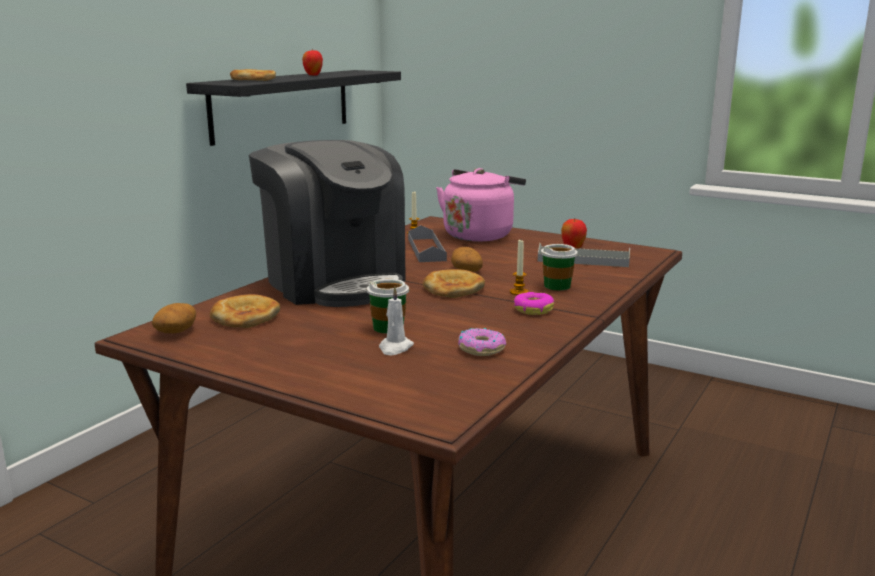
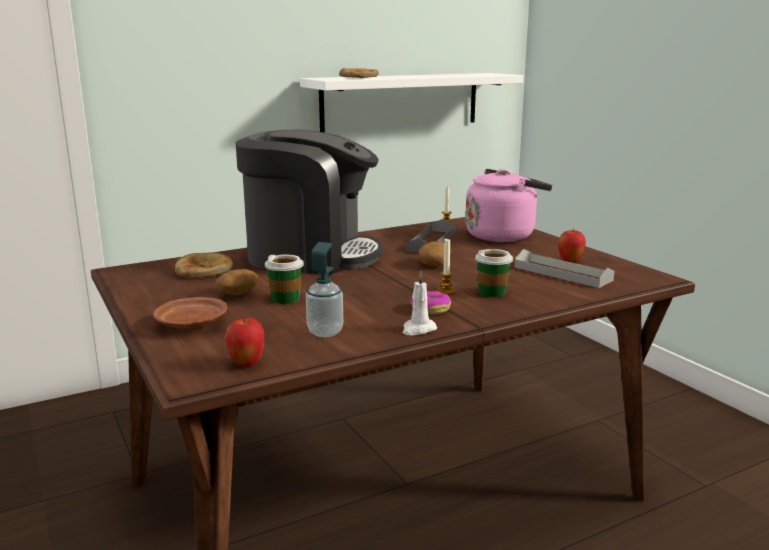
camera: 30 degrees right, 0 degrees up
(176, 331) = (143, 272): potato -> potato (238, 294)
(282, 104) = (401, 101): black shelf -> white shelf
(313, 75) = (424, 76): apple -> apple (246, 364)
(334, 282) = (310, 256): coffee machine -> coffee machine turned 75 degrees counterclockwise
(338, 370) = (192, 323): none -> brown plate
(395, 348) = (261, 316): white candle -> white candle (418, 329)
(453, 288) = (394, 277): bread -> none
(481, 349) = (325, 332): donut -> soap dispenser

